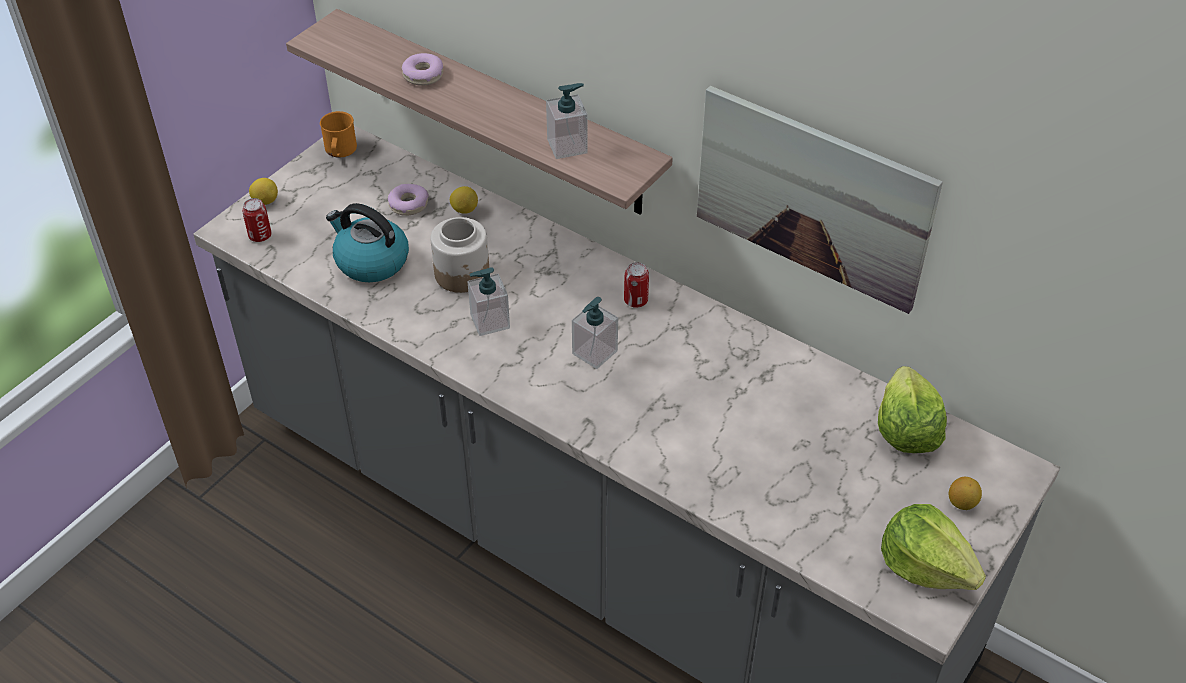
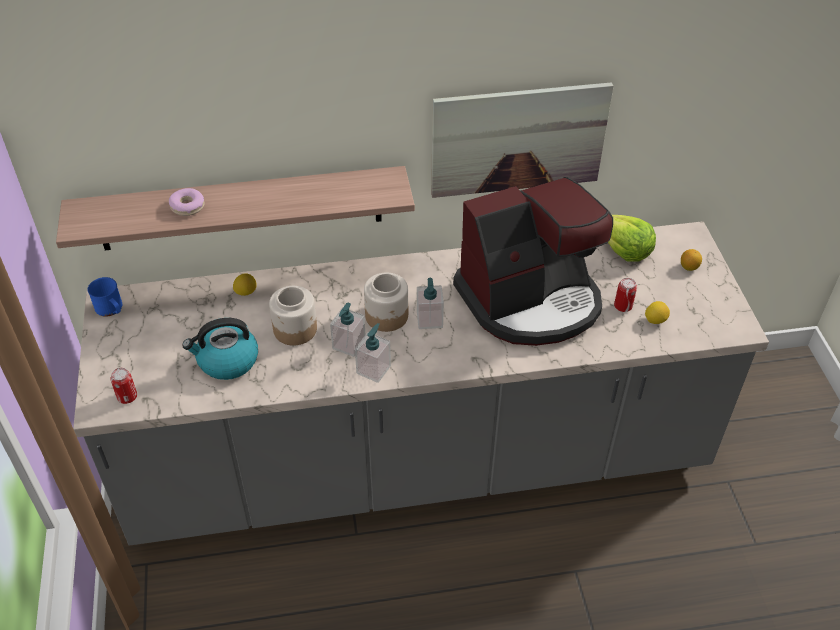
camera: 45 degrees left, 0 degrees up
(265, 201) = (100, 373): lemon -> lemon (655, 320)
(340, 151) = (111, 309): orange mug -> blue mug
(409, 205) = (205, 312): donut -> none
(559, 320) = (387, 316): none -> jar
(567, 146) = (339, 195): soap dispenser -> soap dispenser (373, 369)
(636, 300) = (414, 277): can -> can (623, 306)
(723, 407) = (531, 300): none -> coffee machine
(925, 565) = (711, 308): lettuce -> none

